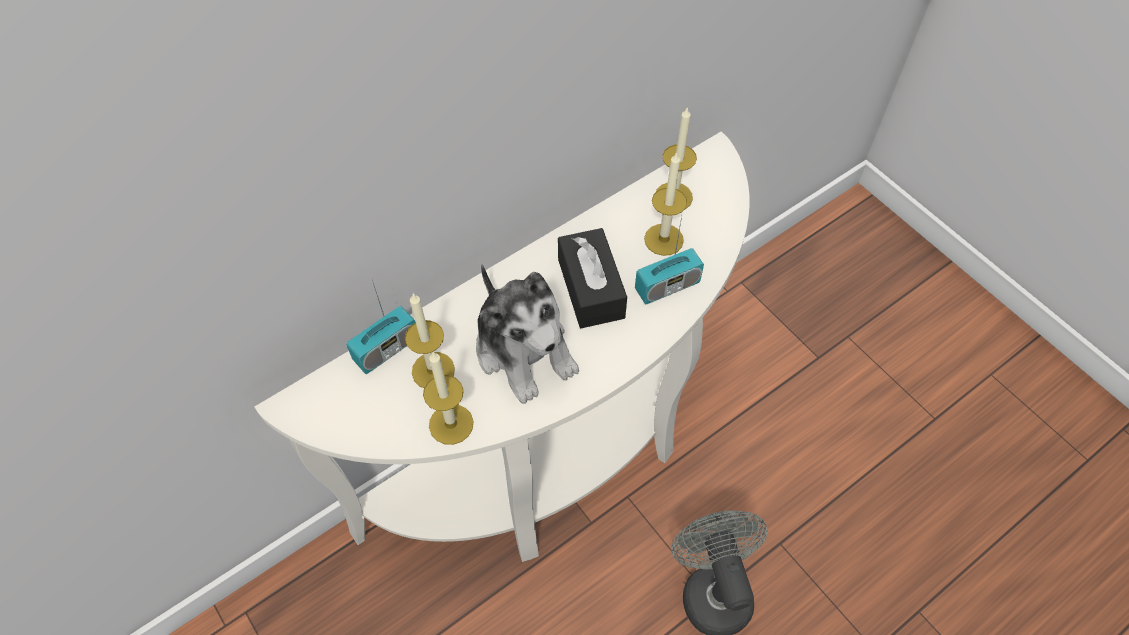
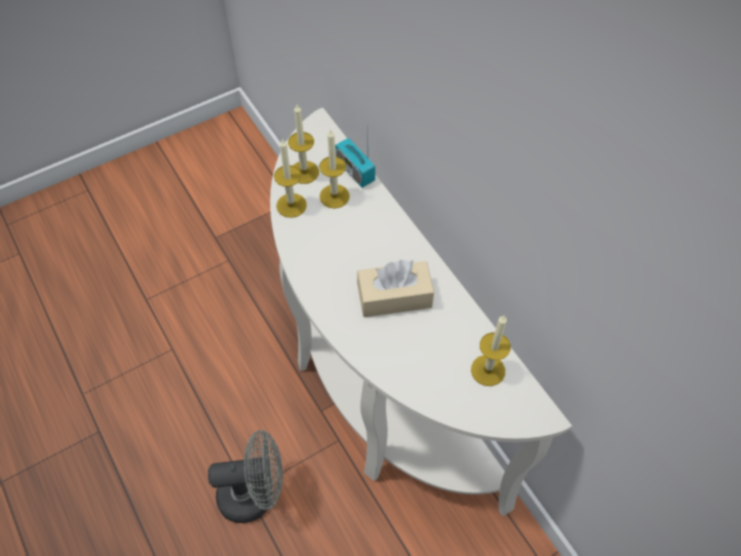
camera: 95 degrees right, 0 degrees up
(524, 350) = (343, 250): plush toy -> none
(591, 288) = (394, 297): black tissue box -> beige tissue box
(663, 239) = (440, 356): candle -> candle (304, 172)
(667, 286) = (391, 352): radio -> none

